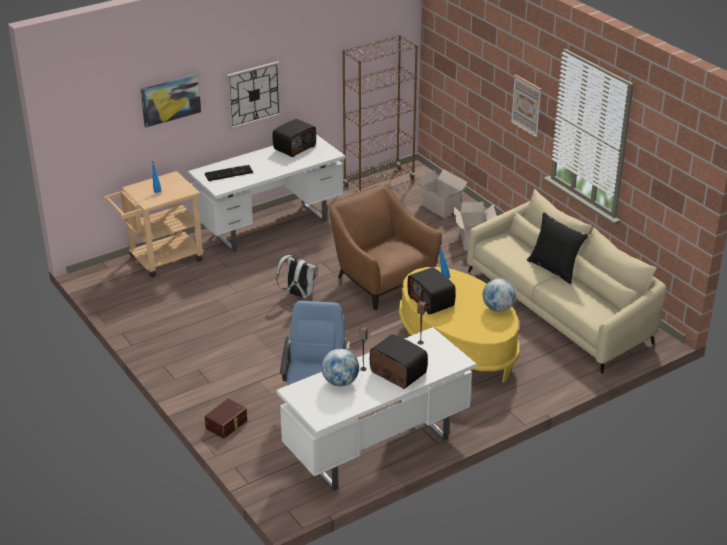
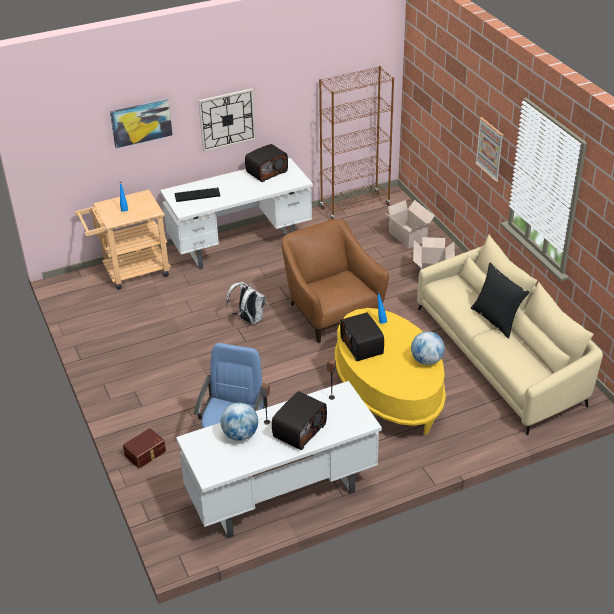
camera: 10 degrees right, 5 degrees up
(397, 373) = (299, 430): radio -> radio turned 75 degrees clockwise

